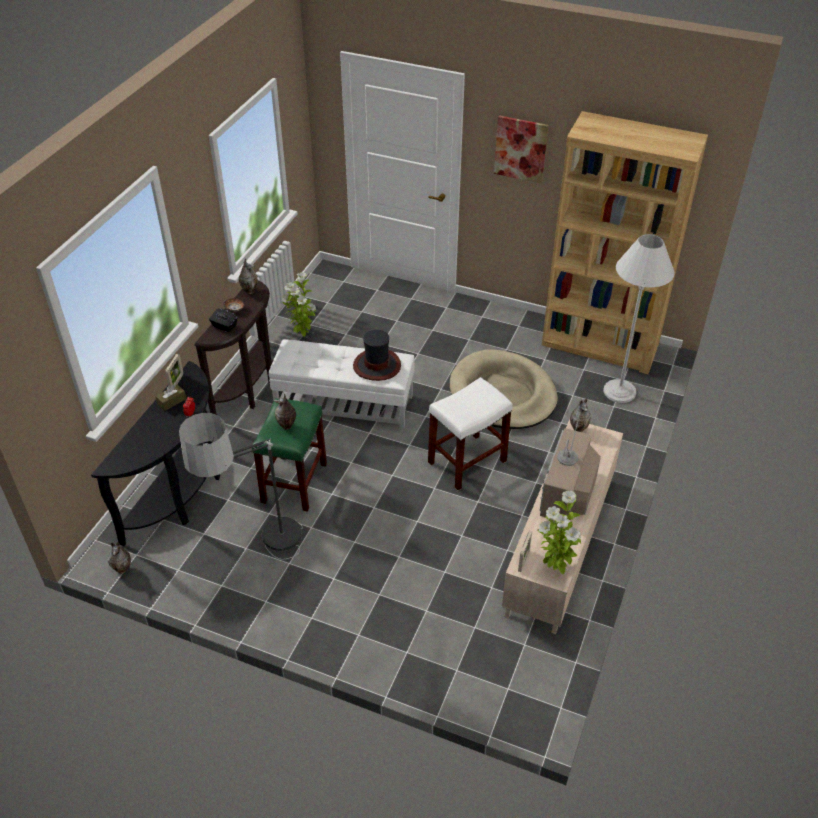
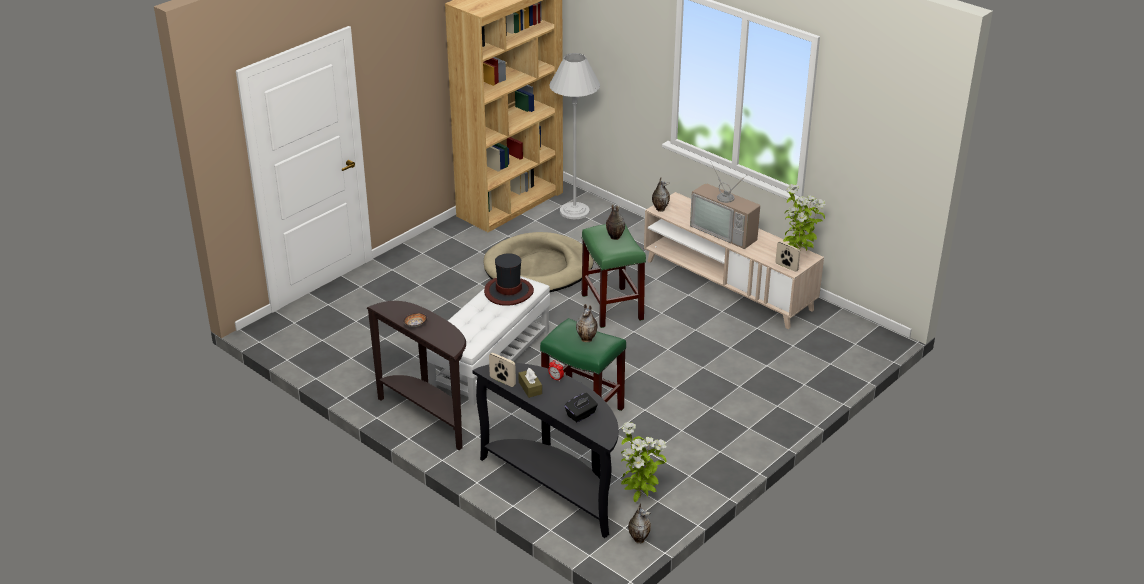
camera: 70 degrees left, 10 degrees down
(224, 326) = (440, 335): black tissue box -> black tissue box (581, 415)
(249, 290) = (390, 311): vase -> vase (614, 237)
(260, 558) = (667, 446): floor lamp -> none
(302, 335) = (364, 366): potted plant -> potted plant (639, 498)
(467, 462) = (613, 307): white stool -> green stool
(521, 149) = (404, 69): picture -> none

